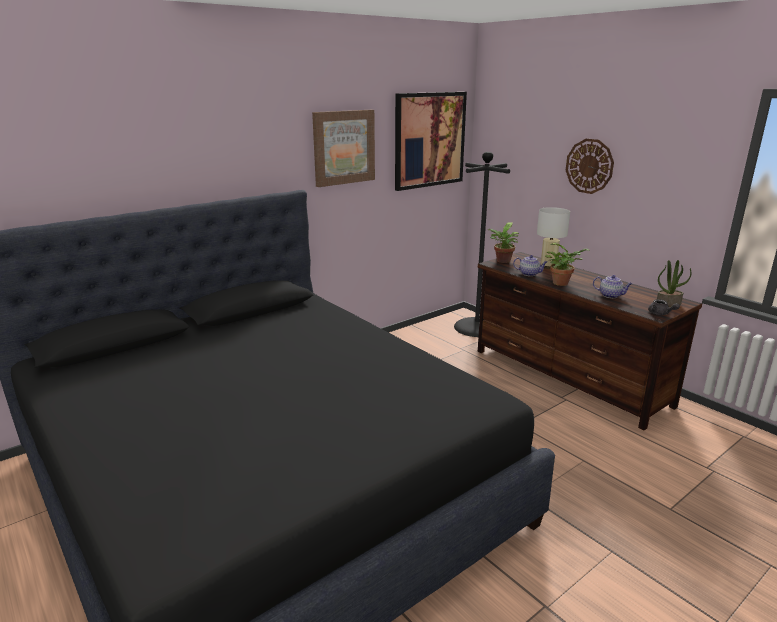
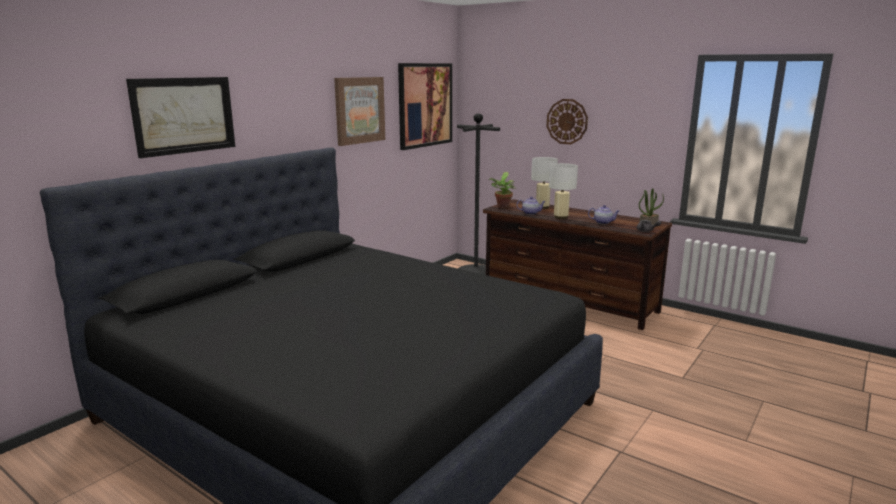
camera: 15 degrees left, 5 degrees down
(128, 156) = (184, 115): none -> picture
(562, 283) = (561, 217): potted plant -> white table lamp

